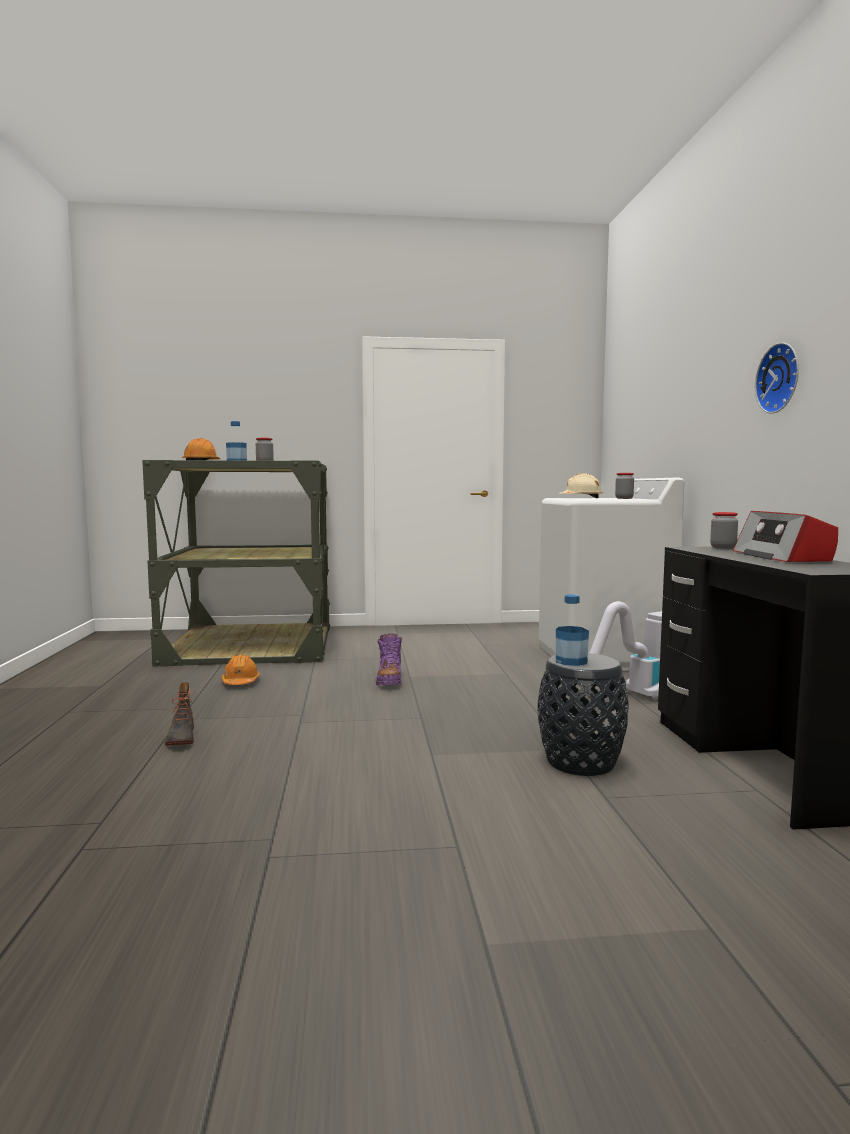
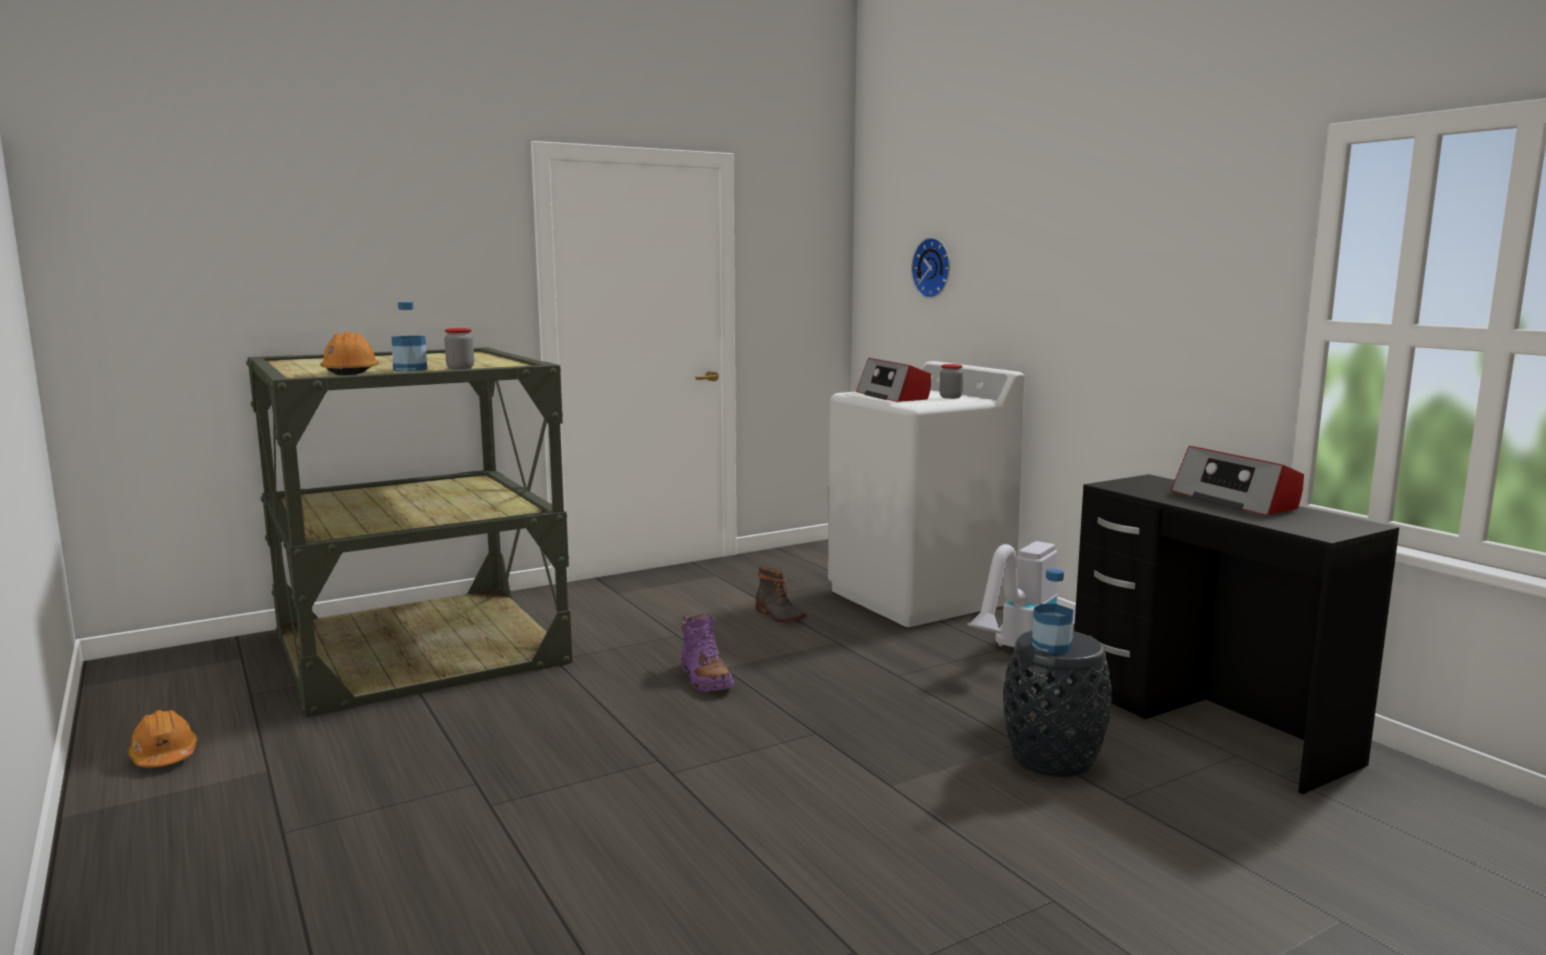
camera: 25 degrees left, 5 degrees up
(180, 737) = (536, 836): boot -> boot (779, 615)
(240, 682) = (496, 721): orange hard hat -> orange hard hat (164, 756)
(581, 498) = (893, 396): beige hard hat -> radio
(723, 548) = (1143, 482): jar -> none
(781, 378) = (1179, 278): wall clock -> wall clock (934, 268)

